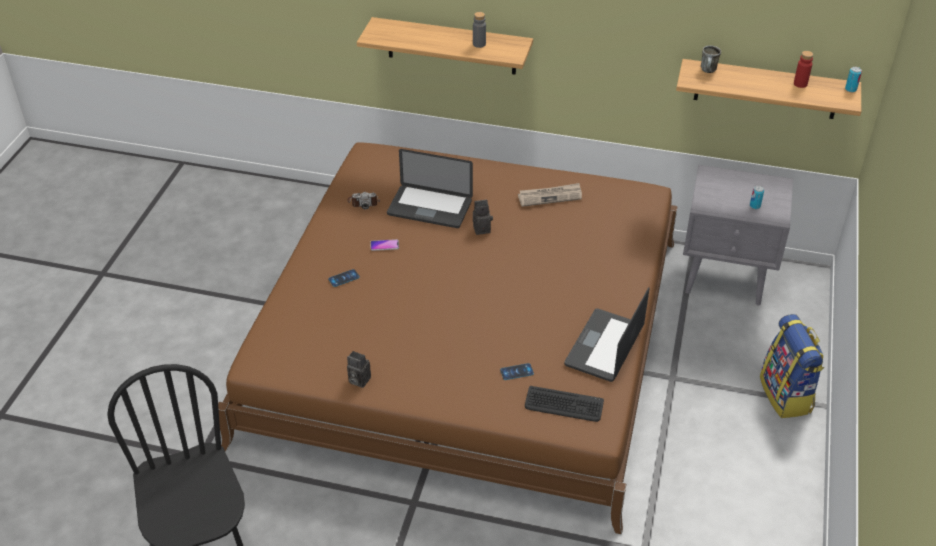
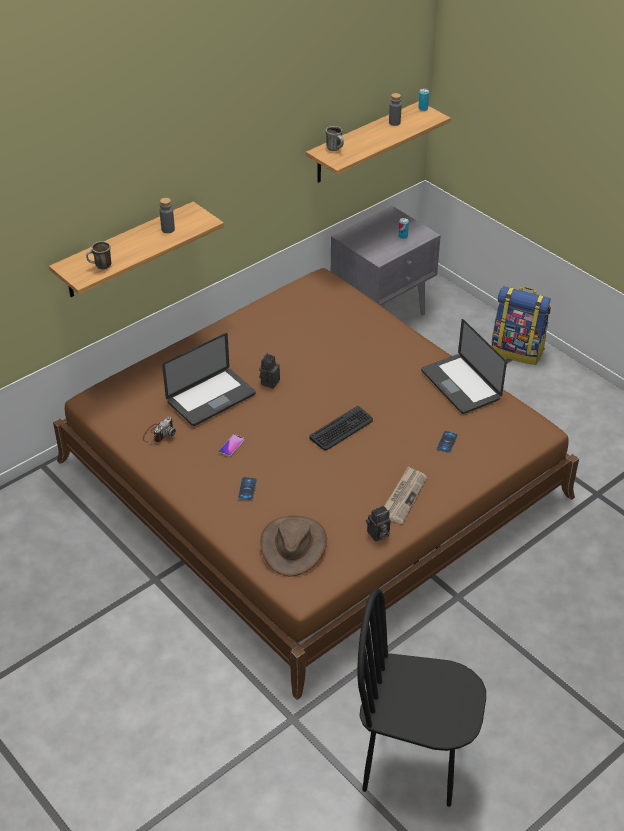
camera: 55 degrees left, 0 degrees up
(303, 335) = (293, 545): none -> brown hat
(395, 37) = (100, 266): none -> mug
(550, 196) = (272, 327): newspaper -> newspaper (403, 496)
(564, 405) = (501, 435): keyboard -> keyboard (341, 429)
(800, 84) = (394, 123): red bottle -> grey bottle

